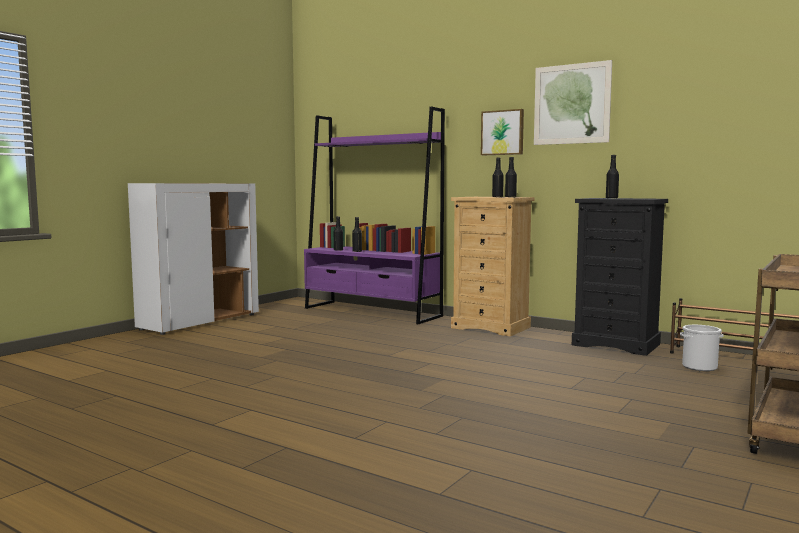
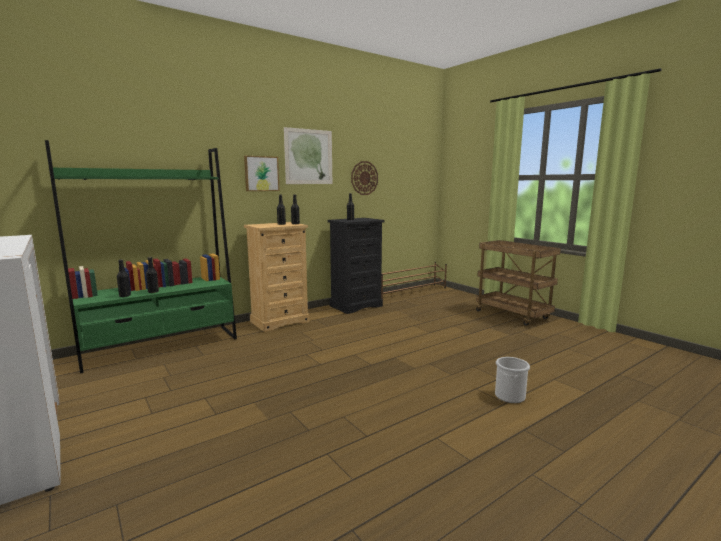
camera: 70 degrees left, 5 degrees up
(372, 312) = (162, 347): purple bookcase -> green bookcase
(677, 129) = (364, 178): none -> wall clock
(699, 367) = (409, 303): bucket -> bucket (510, 396)

